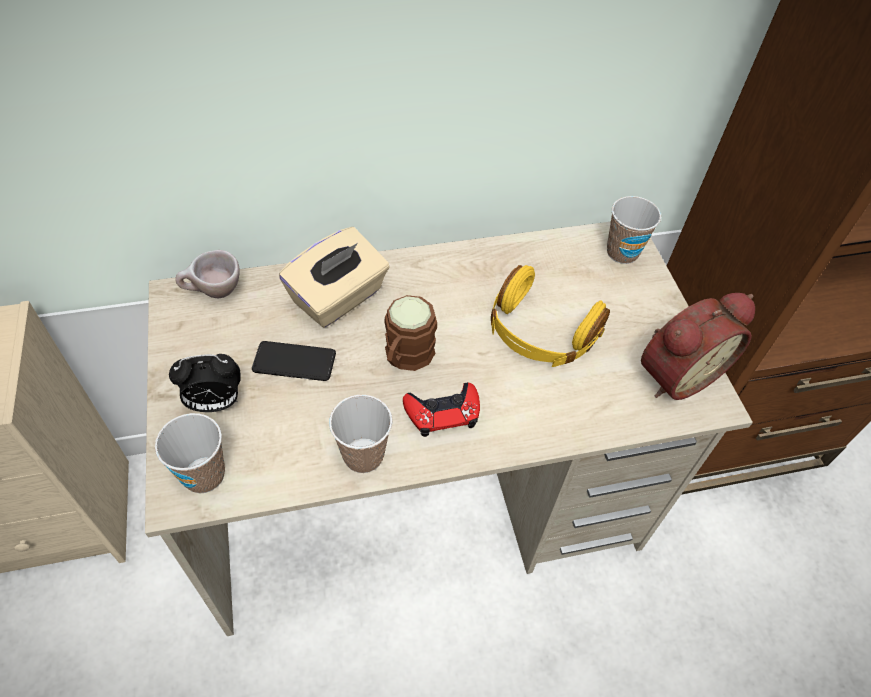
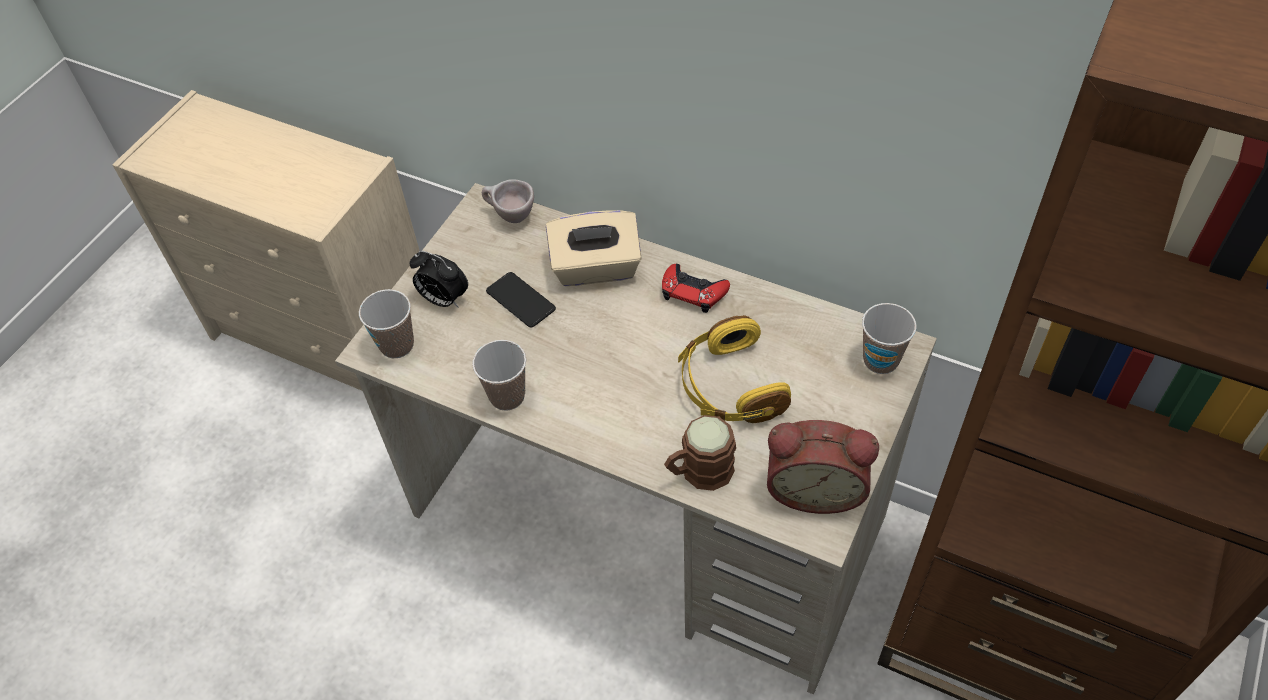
camera: 45 degrees right, 0 degrees up
(405, 357) = (603, 343): brown mug -> brown mug (699, 472)
(442, 412) = (591, 401): red game controller -> red game controller (693, 292)

